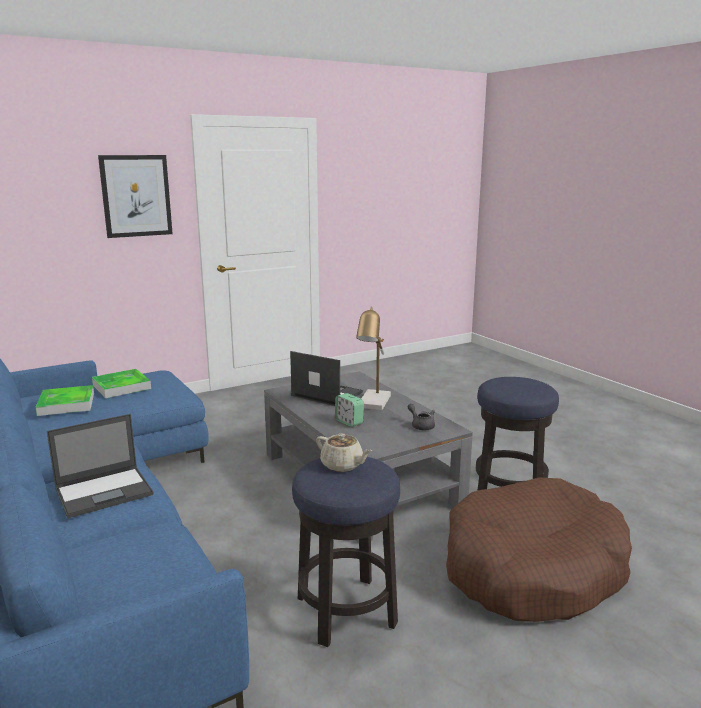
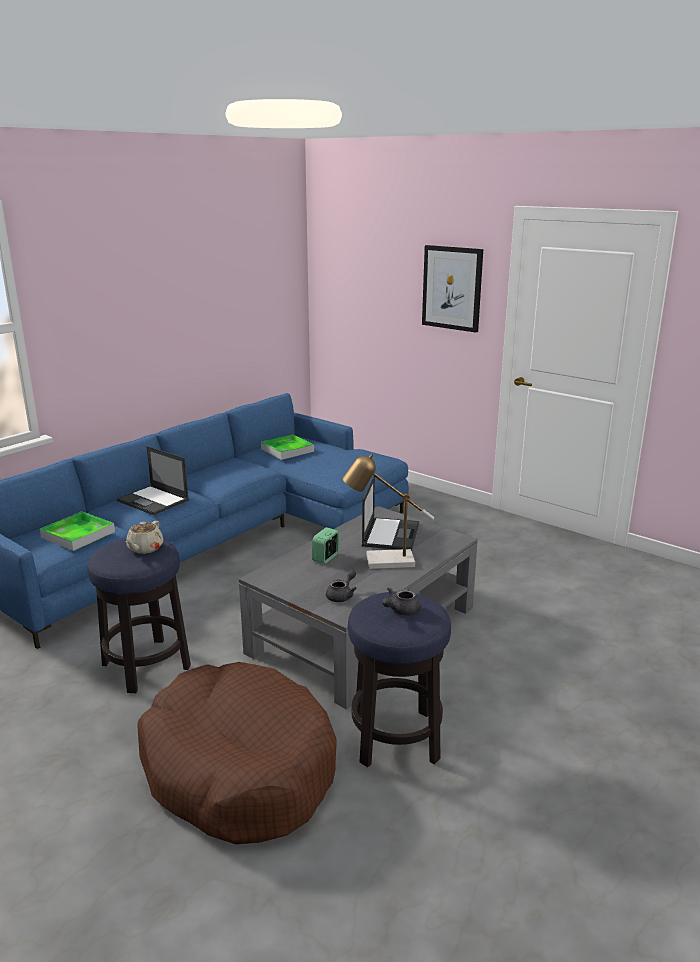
camera: 70 degrees right, 5 degrees up
(121, 387) = (335, 455): tray -> tray (78, 534)
(517, 385) = (400, 611): none -> grey teapot

